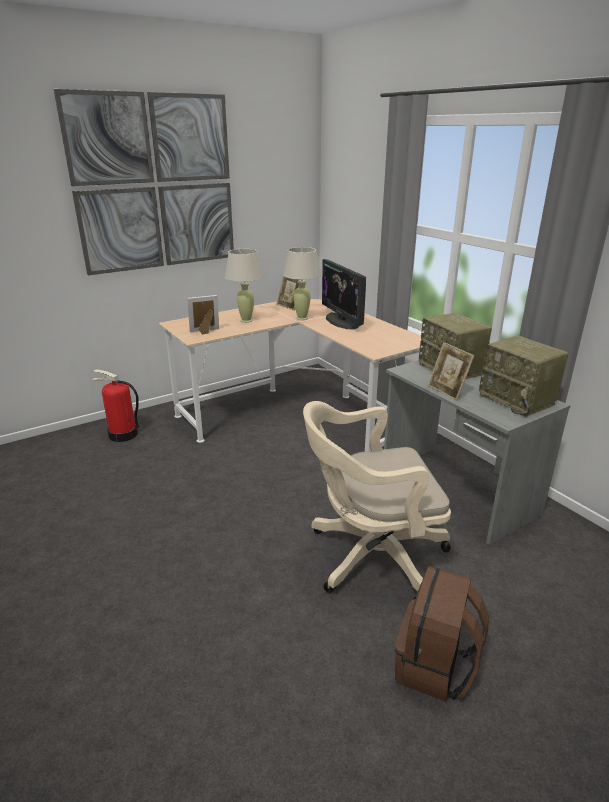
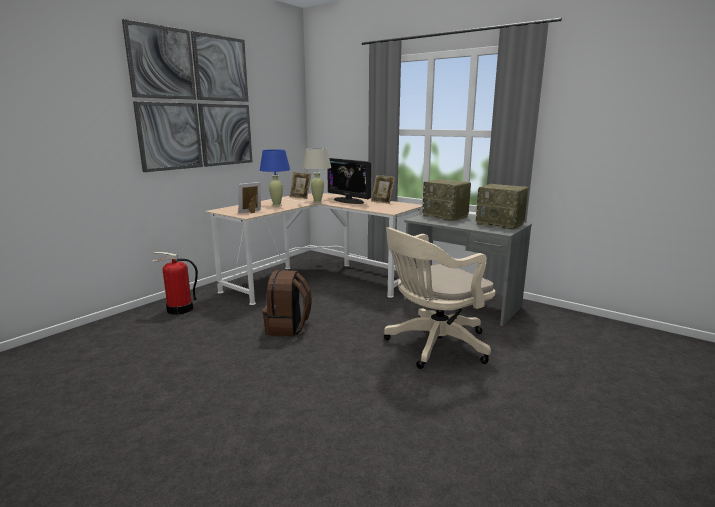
camera: 20 degrees left, 10 degrees down
(246, 320) = (276, 205): beige table lamp -> blue table lamp
(435, 667) = (519, 390): brown backpack -> brown backpack (288, 328)
(447, 391) = (455, 225): picture frame -> picture frame (382, 202)

